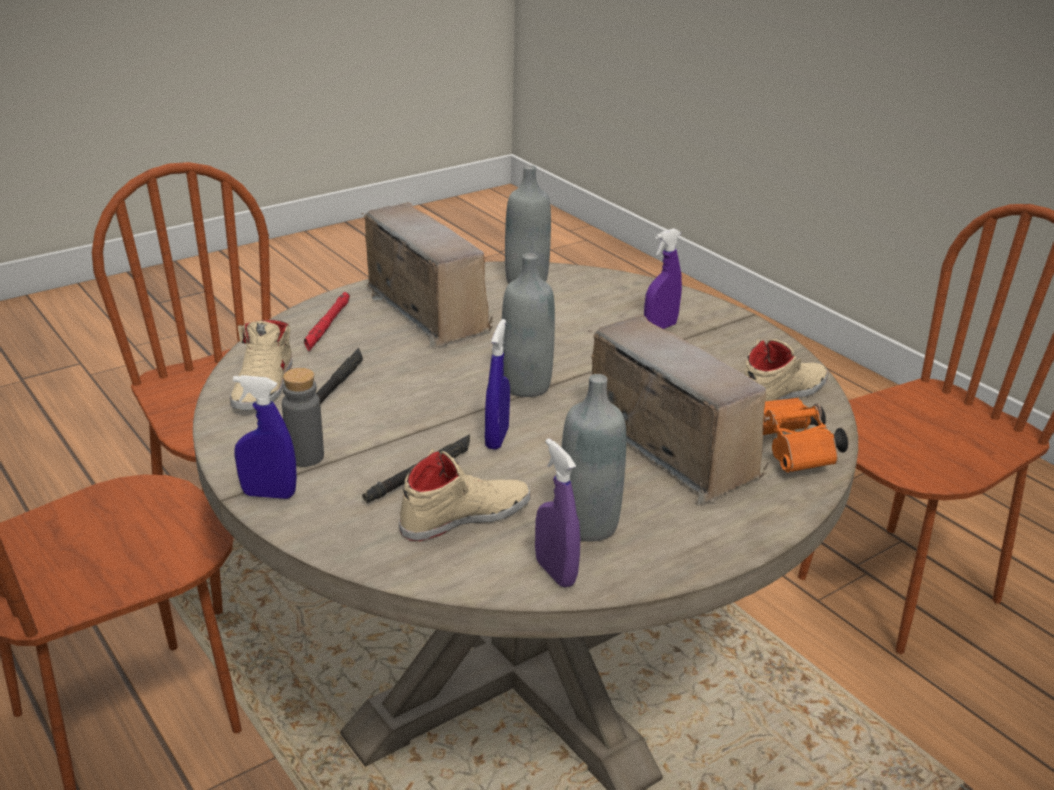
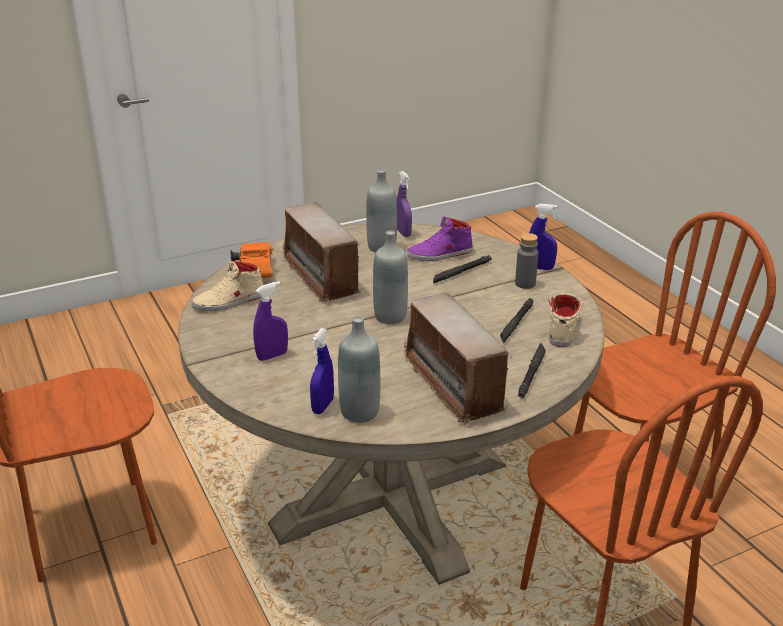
camera: 170 degrees left, 0 degrees up
(327, 325) = (531, 373): red flashlight -> black flashlight
(464, 515) = (440, 254): beige shoe -> purple shoe
(497, 438) = (416, 287): blue spray bottle -> blue spray bottle (323, 406)

